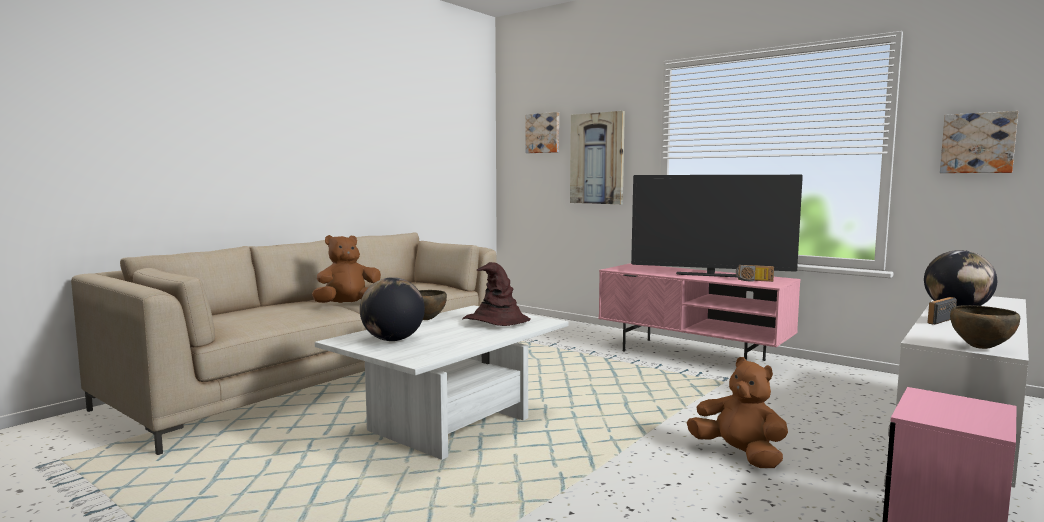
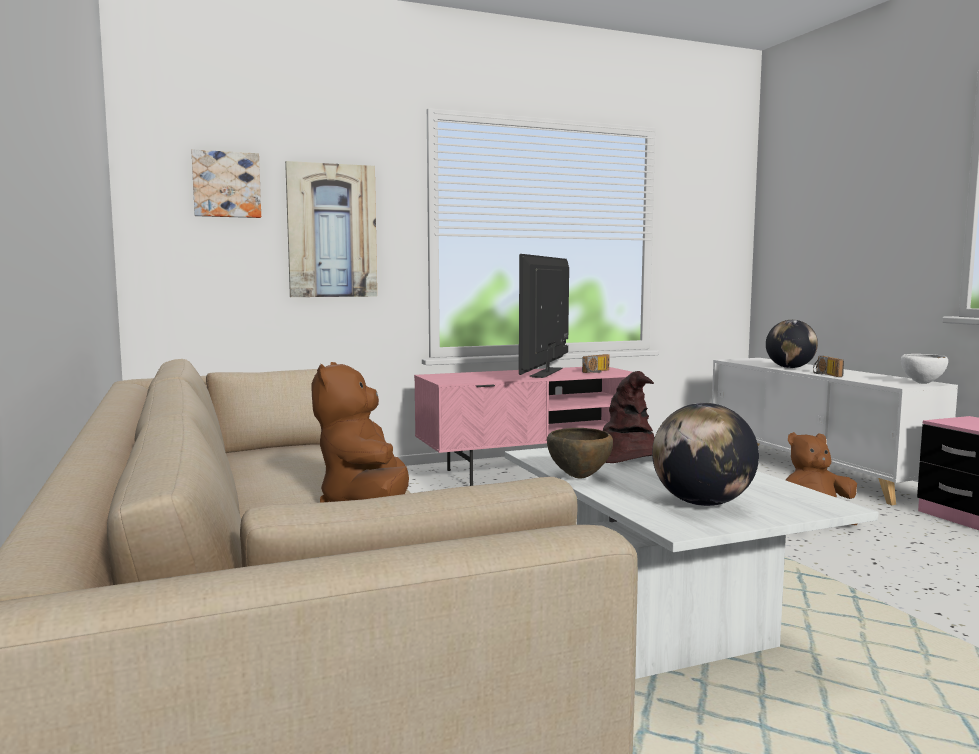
camera: 60 degrees left, 0 degrees up
(710, 275) = (546, 373): television -> television turned 150 degrees clockwise
(977, 143) = (703, 234): picture -> none
(981, 348) = (923, 383): brown bowl -> white bowl

